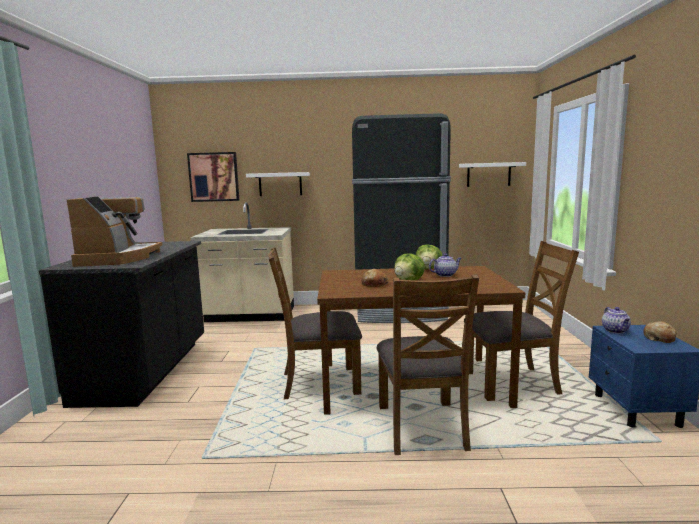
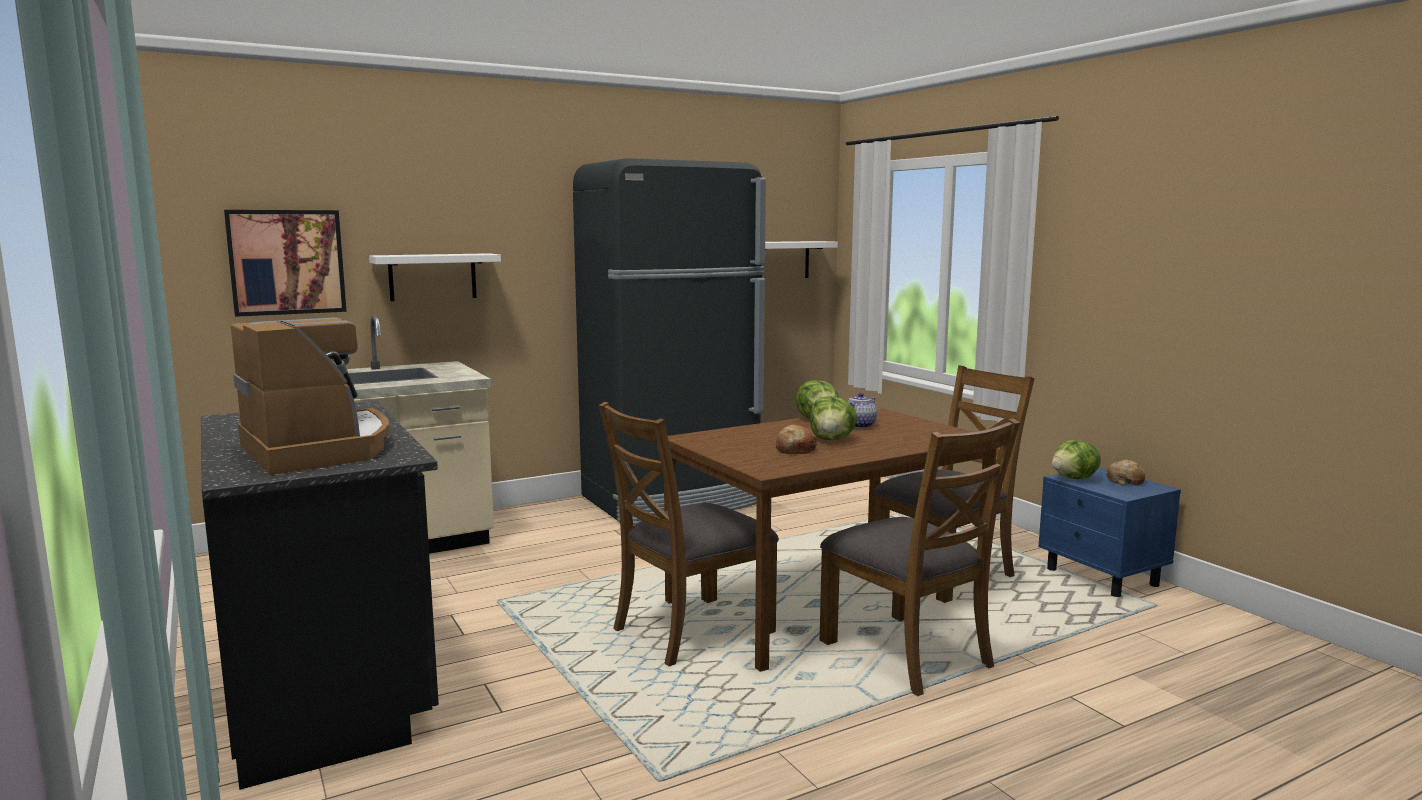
camera: 30 degrees left, 0 degrees up
(616, 331) = (1075, 479): teapot -> lettuce

